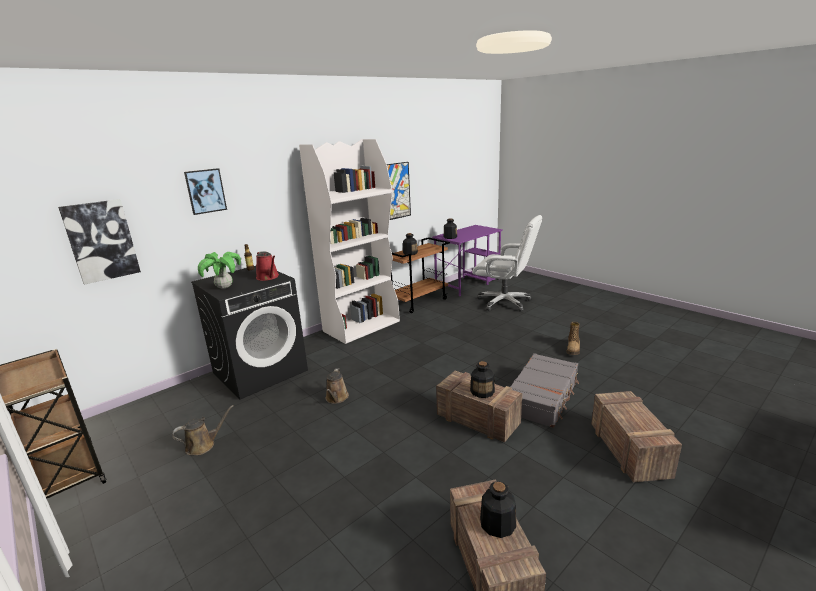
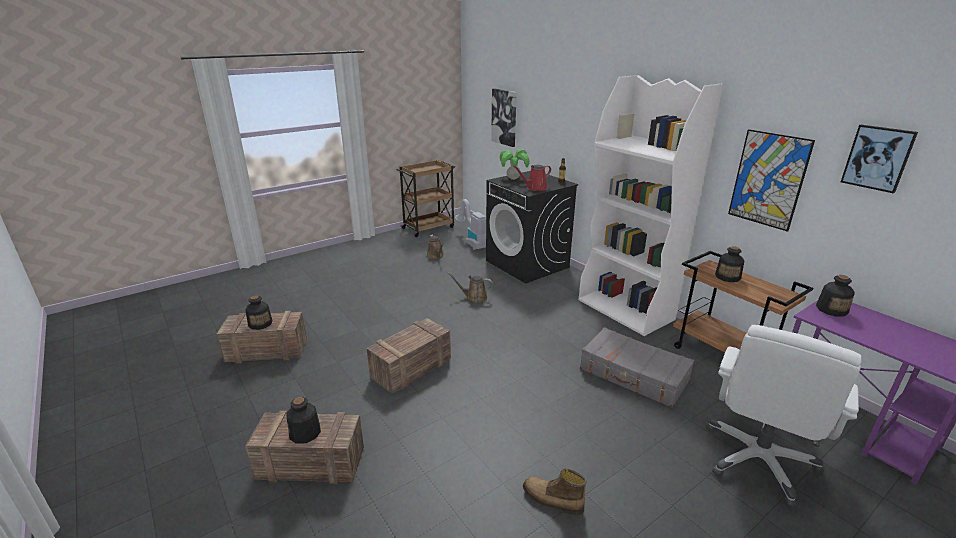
camera: 95 degrees right, 5 degrees up
(168, 417) = (472, 241): none -> vacuum cleaner
(205, 191) = (559, 101): picture -> picture (877, 158)
(482, 391) = (403, 340): bottle -> bottle (305, 433)
(543, 397) = (430, 424): grey suitcase -> grey suitcase (633, 375)

